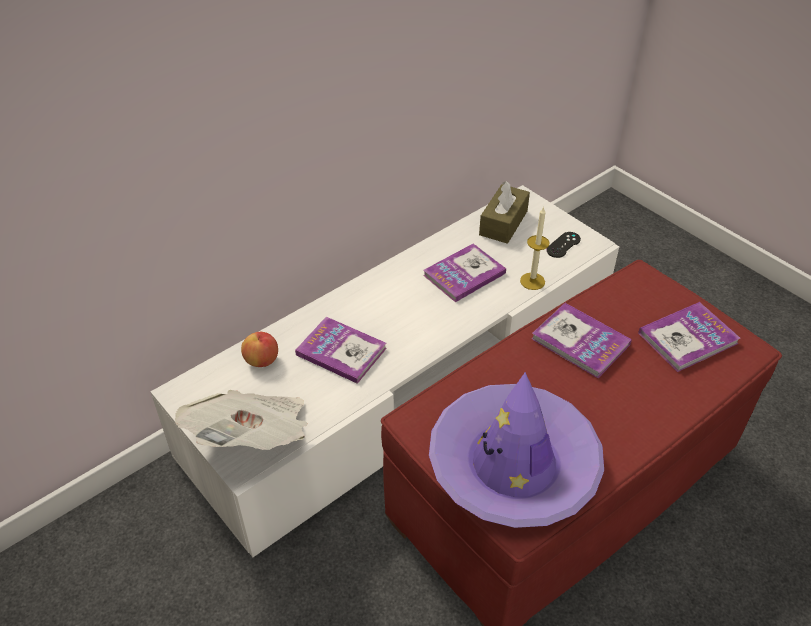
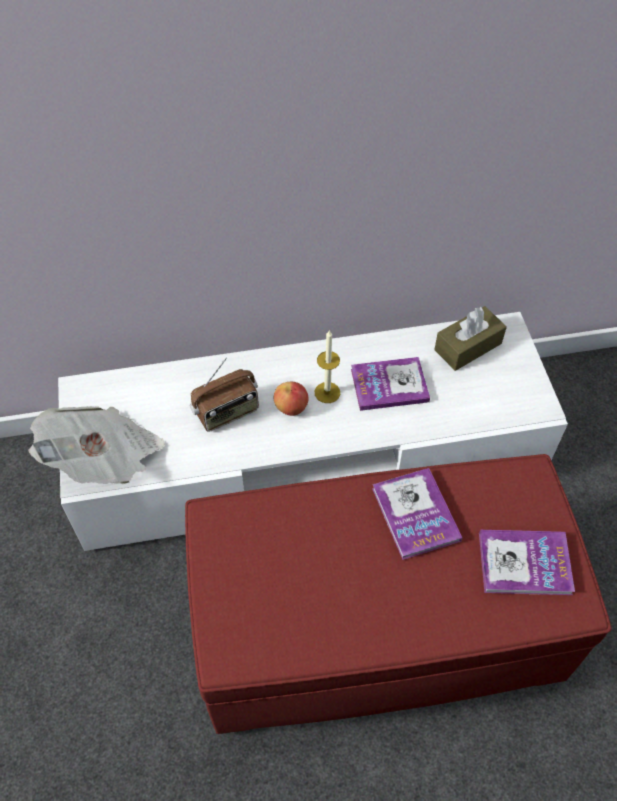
camera: 30 degrees right, 10 degrees up
(262, 360) = (158, 390): apple -> apple (291, 407)
(341, 351) = (227, 412): book -> radio
(514, 465) = (262, 602): purple hat -> none
(532, 281) = (448, 422): candle -> candle (327, 392)
(563, 245) = (510, 396): black game controller -> none

